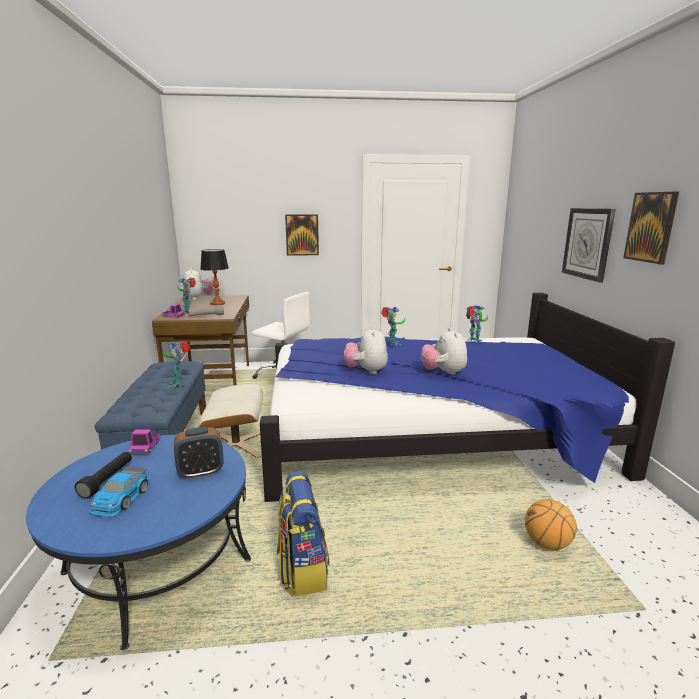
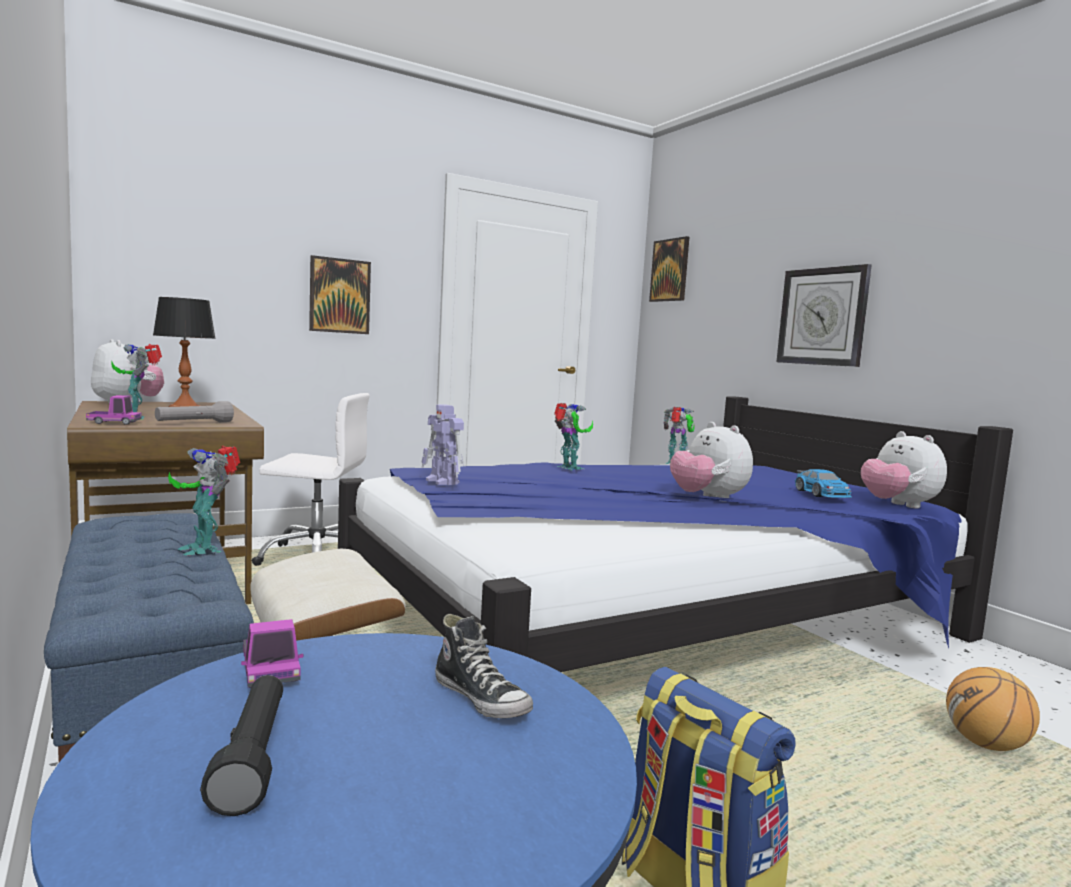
camera: 25 degrees left, 10 degrees down
(121, 499) = (352, 795): toy car -> toy car (821, 494)
(201, 472) = (482, 698): alarm clock -> shoe
(306, 352) = (443, 481): none -> toy robot
(366, 371) = (589, 502): plush toy -> plush toy (898, 505)
(651, 227) = (942, 282): picture -> picture (670, 270)

